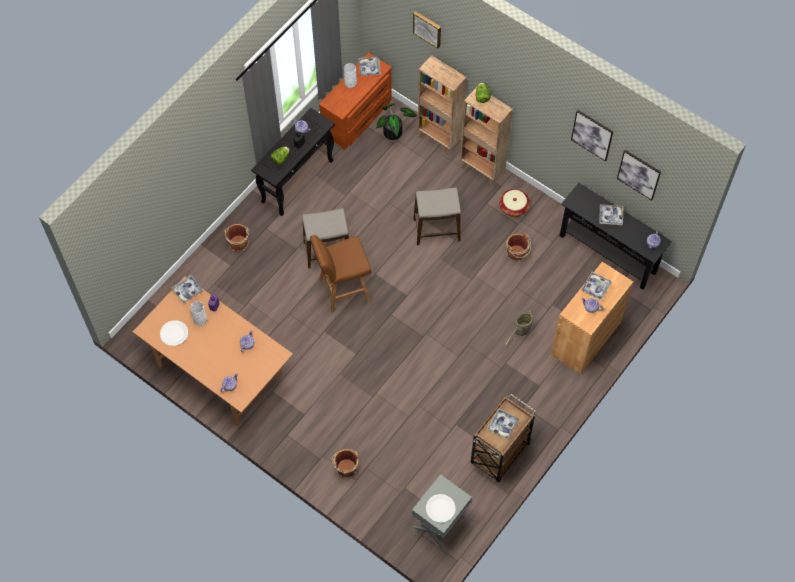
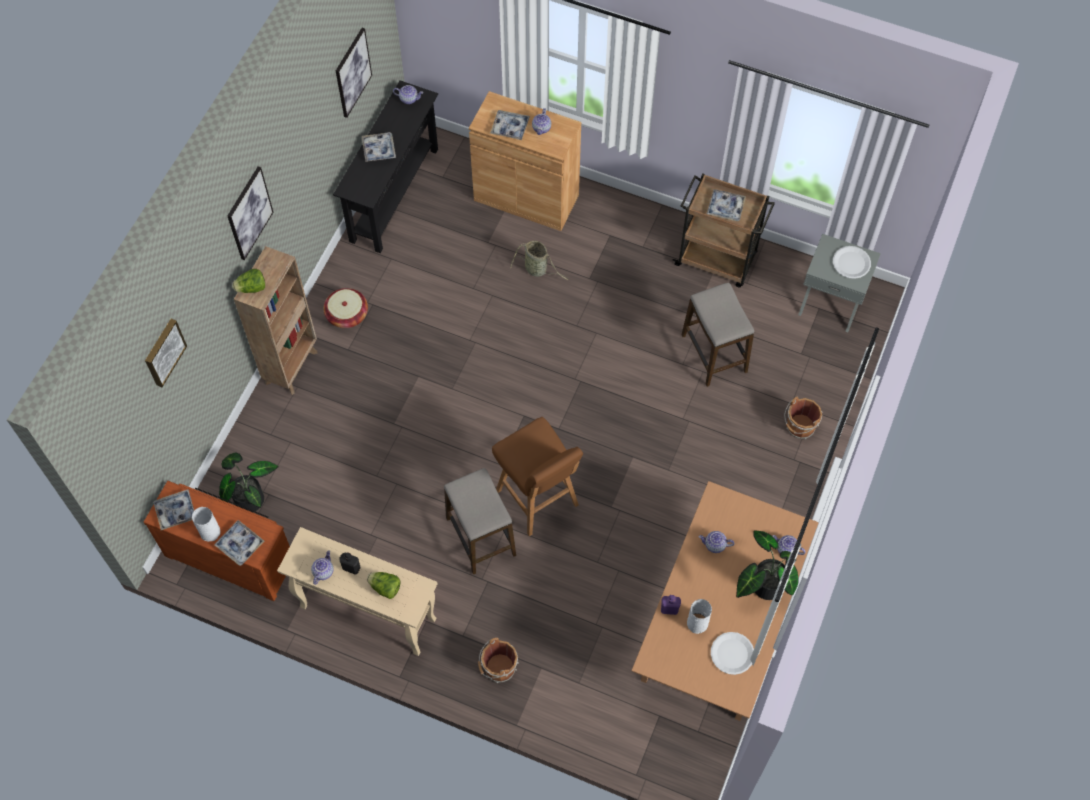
camera: 105 degrees left, 0 degrees up
(187, 290) = (655, 657): tray -> tray (240, 544)
(211, 364) = (763, 585): none -> potted plant
(297, 181) = (367, 613): black console table -> beige console table
(437, 230) = (408, 401): stool -> stool (714, 353)
(439, 139) = (249, 433): brown bookcase -> none
(517, 254) = (421, 296): brown bucket -> none
(592, 134) = (312, 118): picture -> picture (249, 213)

